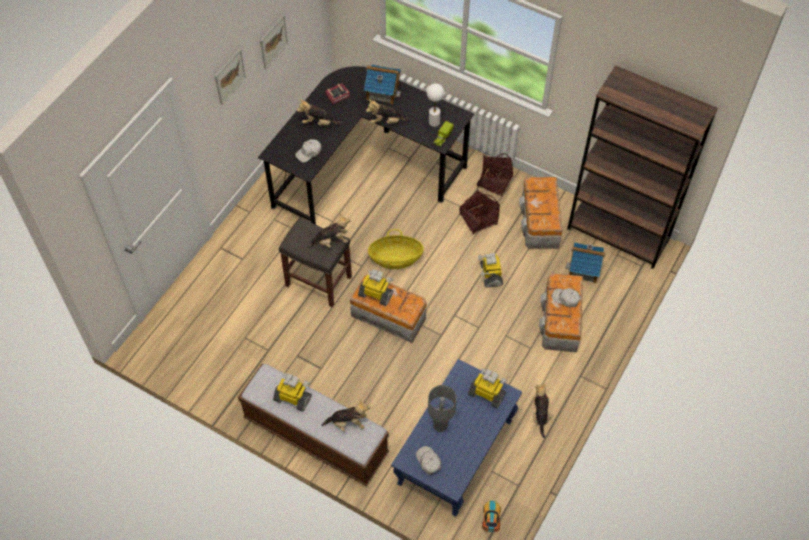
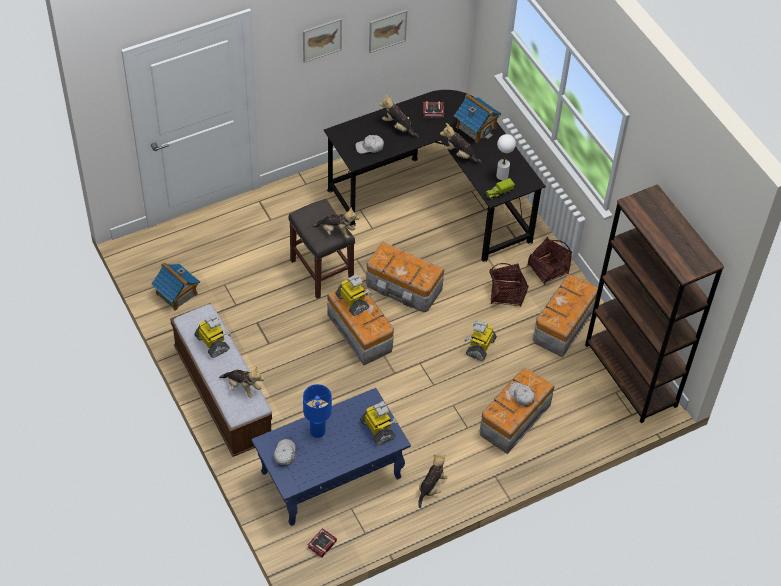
camera: 30 degrees right, 5 degrees down
(395, 258) = (404, 288): basket -> storage box
(440, 424) = (317, 431): grey table lamp -> blue table lamp
(491, 517) = (320, 544): toy car -> book
(584, 269) = (573, 388): toy house -> toy house (177, 294)

